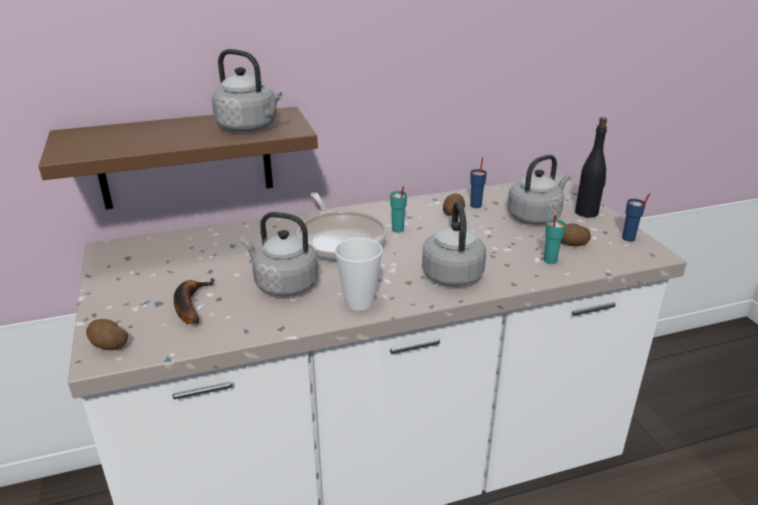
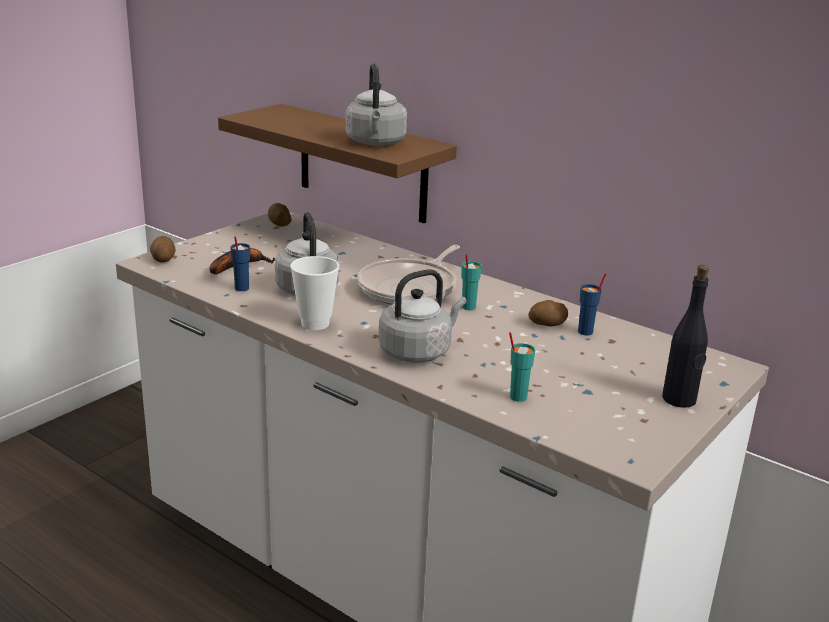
camera: 55 degrees right, 5 degrees down
(535, 216) = (614, 370): grey kettle -> none
(571, 244) = (576, 403): potato -> potato (279, 224)
(628, 238) = (650, 438): blue cup -> blue cup (241, 288)

